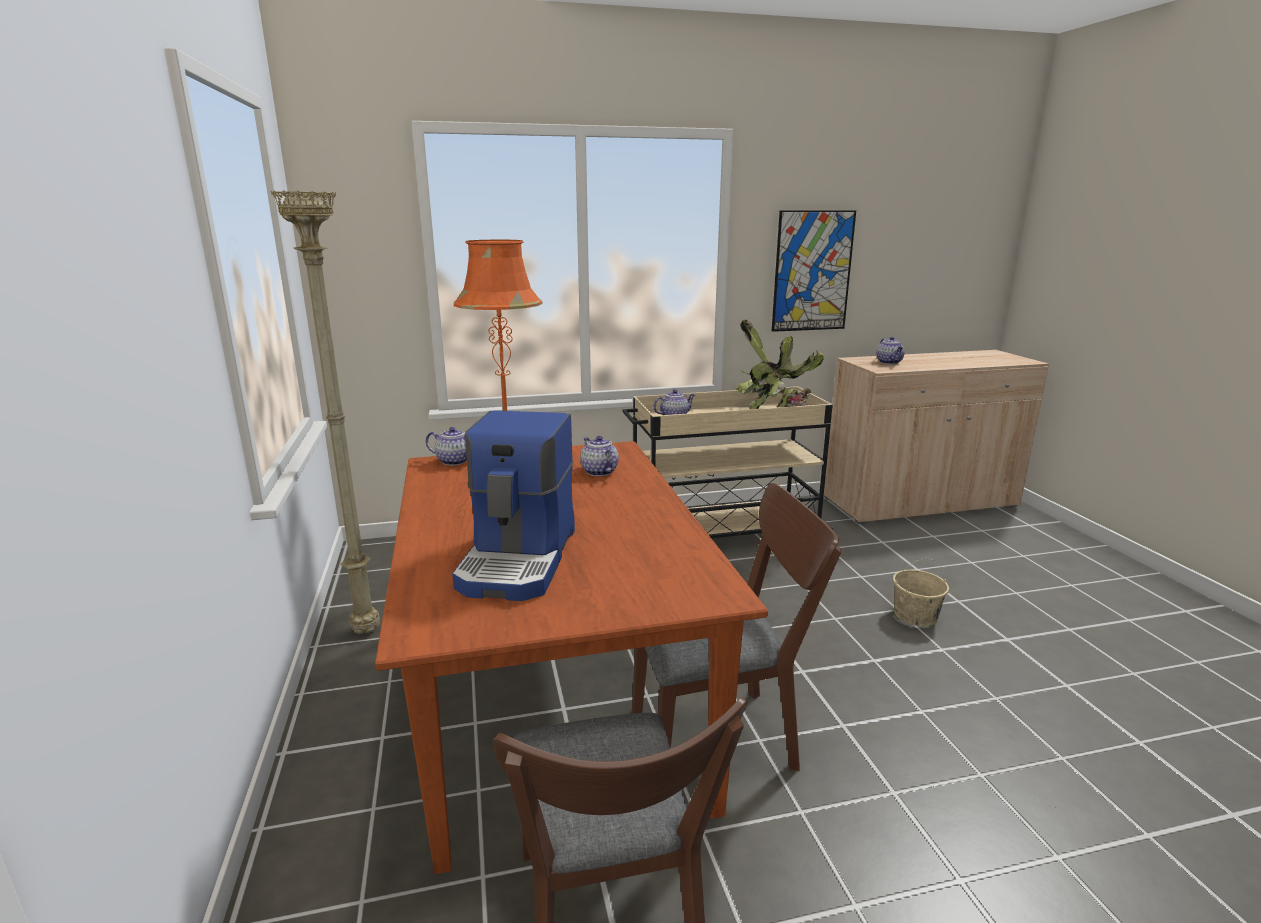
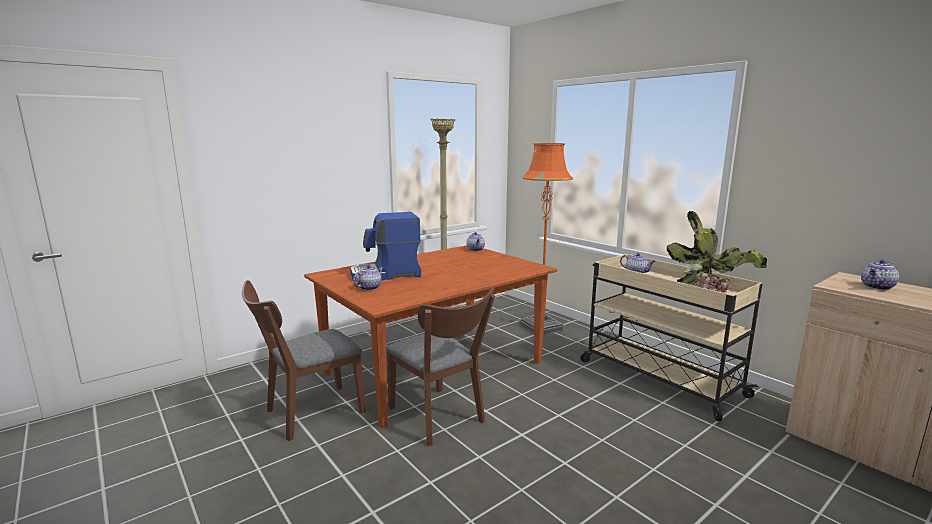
camera: 65 degrees right, 5 degrees down
(598, 471) = (497, 269): teapot -> teapot (369, 287)
(812, 271) = (821, 183): picture -> none
(915, 615) = (655, 479): beige bucket -> none

